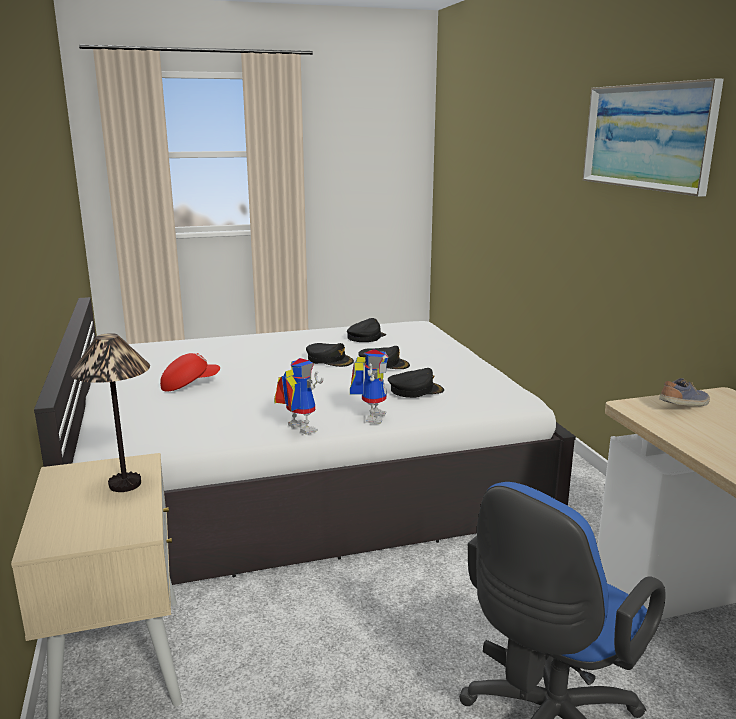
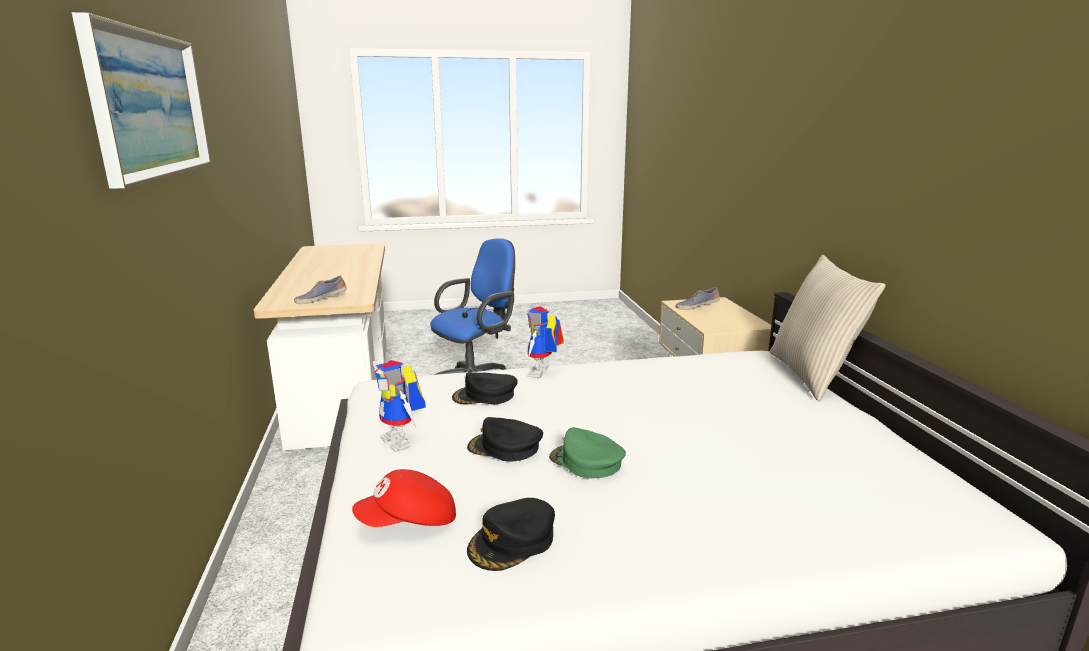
camera: 175 degrees left, 0 degrees up
(83, 426) = (813, 375): none -> beige pillow
(110, 518) = (696, 307): none -> shoe
(125, 484) = (706, 318): table lamp -> none
(189, 385) = (762, 421): red cap -> red cap (409, 522)
(296, 429) = (611, 365): toy robot -> toy robot (403, 441)
(329, 360) = (586, 462): black cap -> green cap

